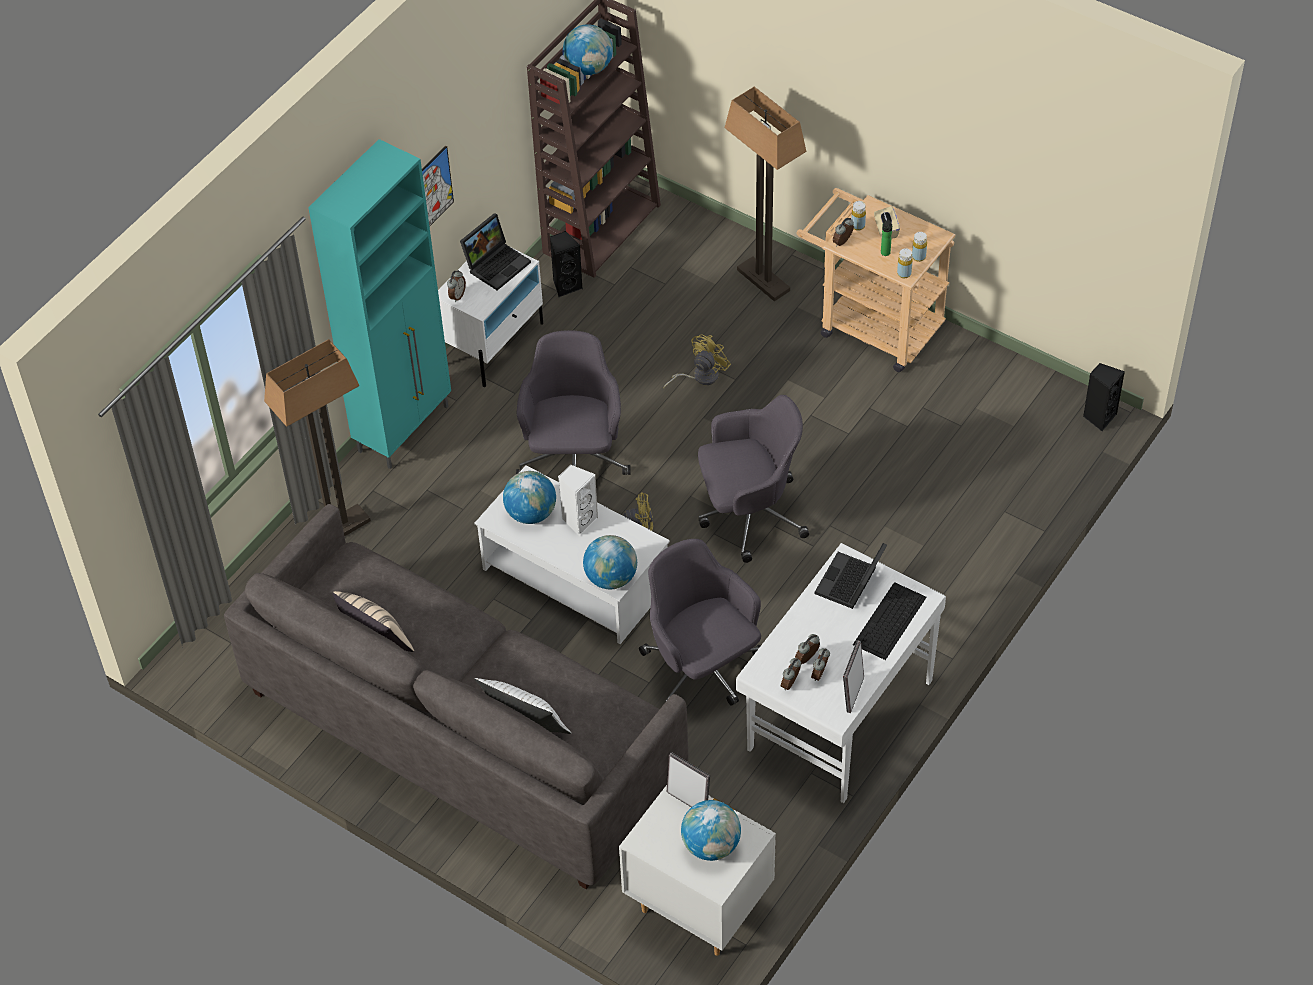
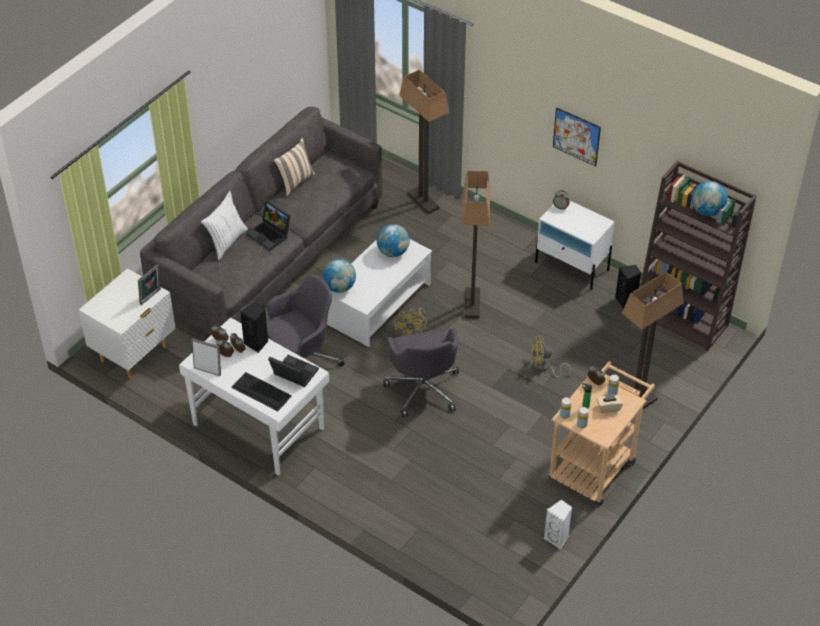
camera: 90 degrees right, 5 degrees down
(405, 428) = (500, 227): turquoise cabinet -> none
(497, 264) = (589, 224): laptop -> laptop (270, 234)
(574, 460) = (472, 304): grey office chair -> floor lamp
(579, 520) = (386, 273): white speaker -> white speaker (557, 538)
(700, 377) = (544, 367): yellow fan -> yellow fan turned 135 degrees clockwise
(711, 845) = (118, 306): globe -> none
(1099, 417) = (506, 596): black speaker -> black speaker (257, 343)

